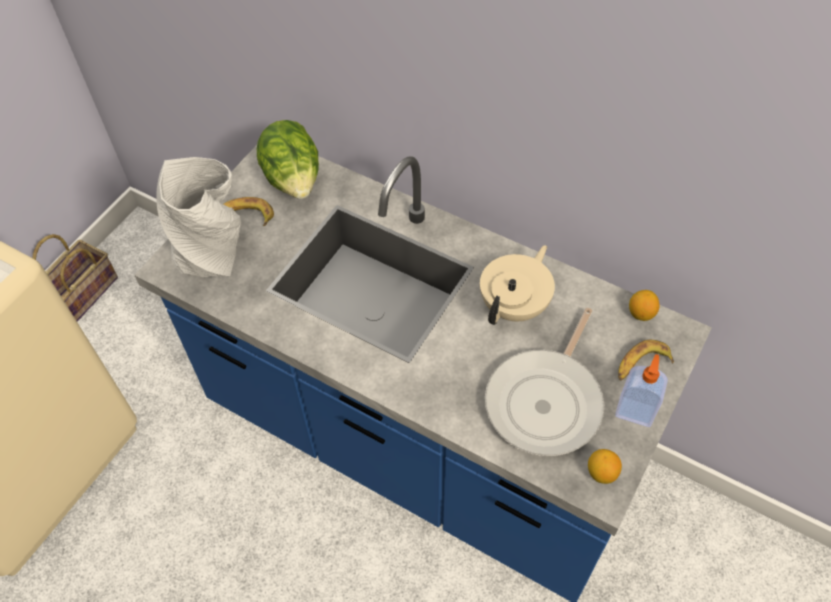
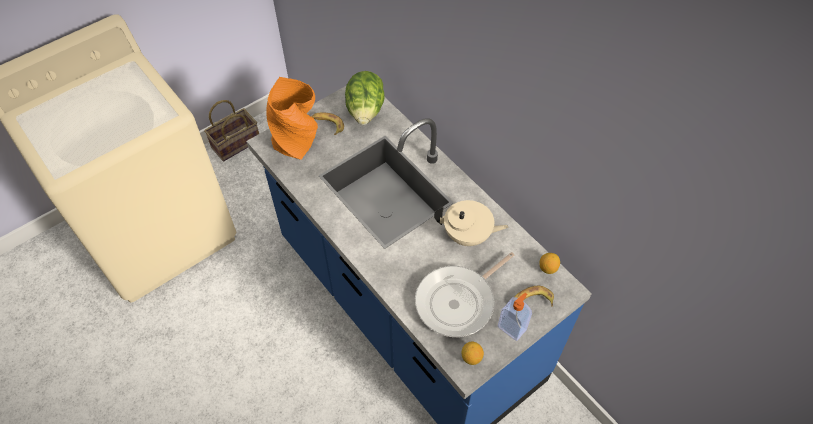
camera: 20 degrees right, 0 degrees up
(213, 253) = (297, 142): grey vase -> orange vase
(515, 305) = (468, 235): beige teapot -> beige teapot turned 45 degrees clockwise

